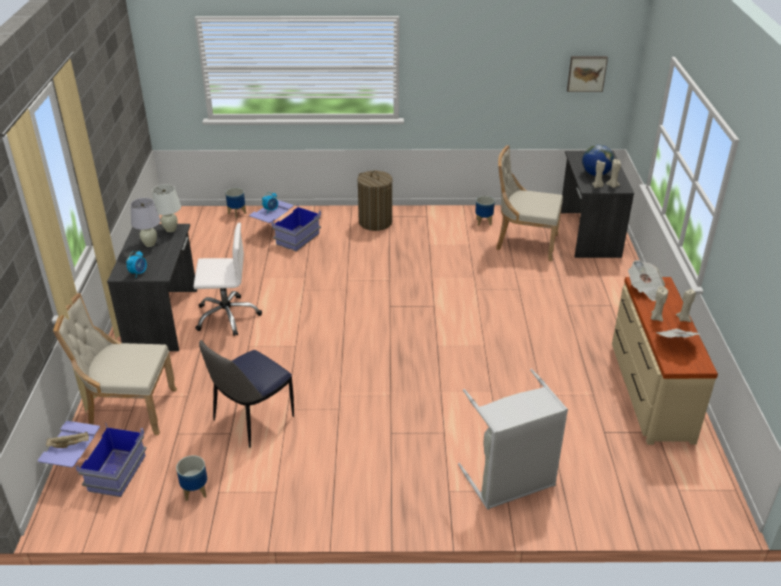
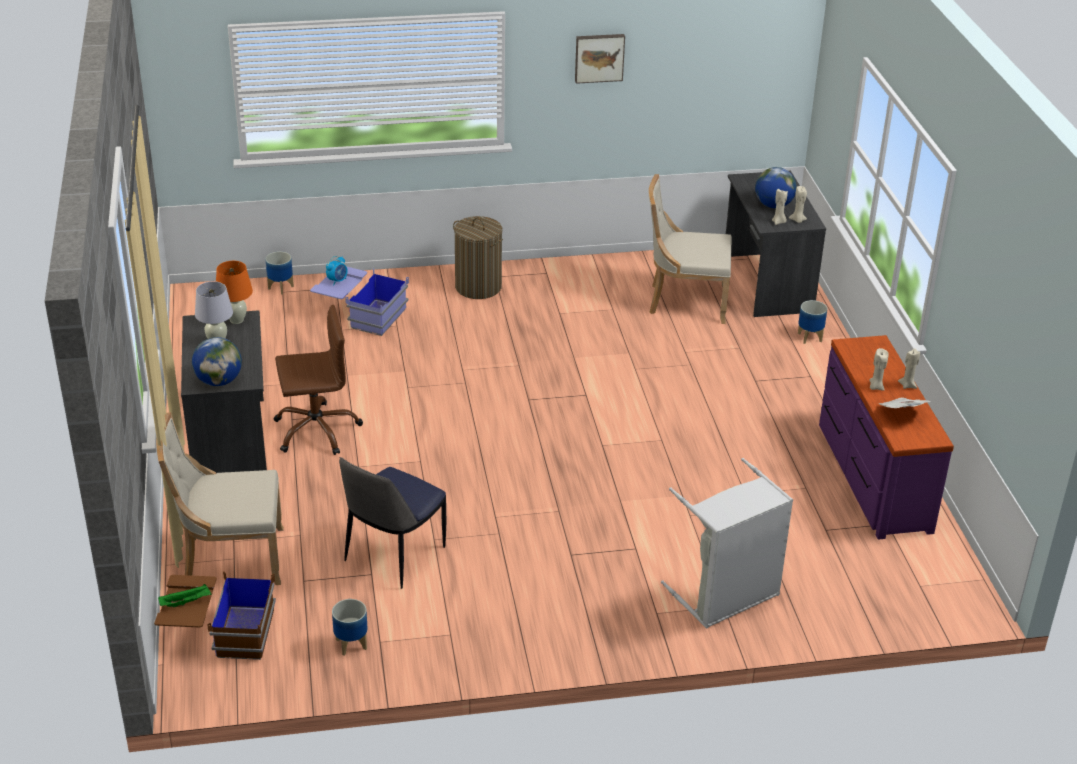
camera: 10 degrees left, 0 degrees up
(70, 444) = (186, 602): beige tray -> green tray
(97, 470) = (219, 633): blue storage box -> brown storage box
(138, 273) = (219, 381): alarm clock -> globe
(170, 229) = (236, 320): white table lamp -> orange table lamp
(227, 316) = (316, 430): white office chair -> brown office chair
(484, 222) = (625, 276): planter -> planter (810, 337)
(586, 73) = (750, 72): picture -> picture (599, 57)
(645, 289) = (858, 353): newspaper -> none
(649, 390) = (872, 477): beige dresser -> purple dresser

